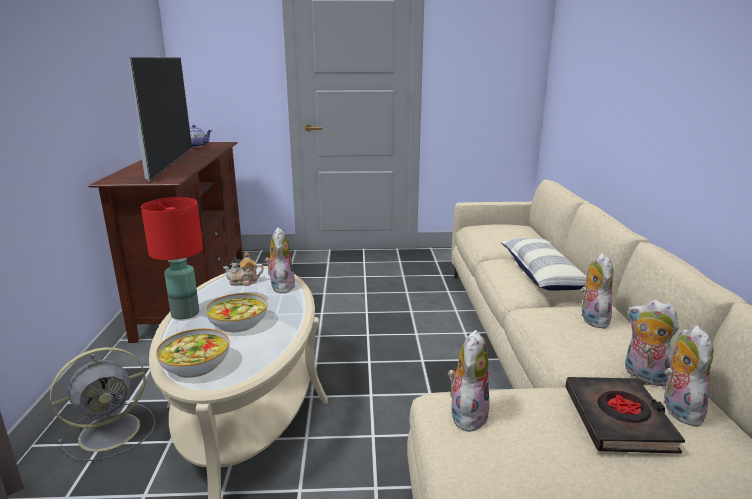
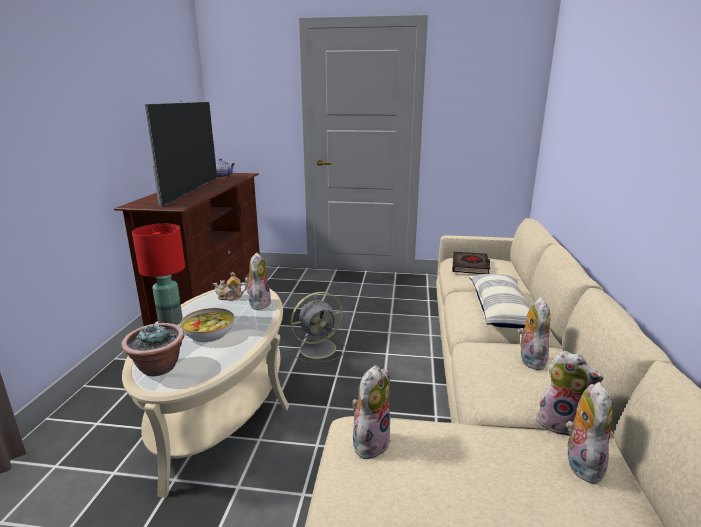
camera: 10 degrees right, 0 degrees up
(112, 430) = (108, 413): grey fan -> grey fan (319, 348)
(196, 364) = (158, 368): bowl -> potted plant
(618, 420) = (512, 466): black book -> black book (470, 266)
(643, 376) = (560, 423): plush toy -> plush toy turned 150 degrees clockwise

